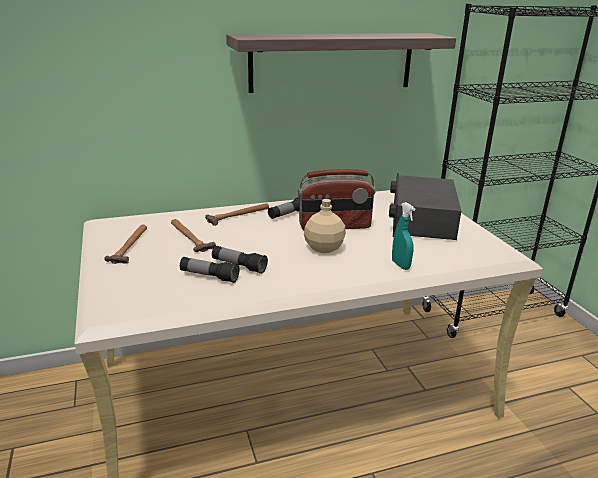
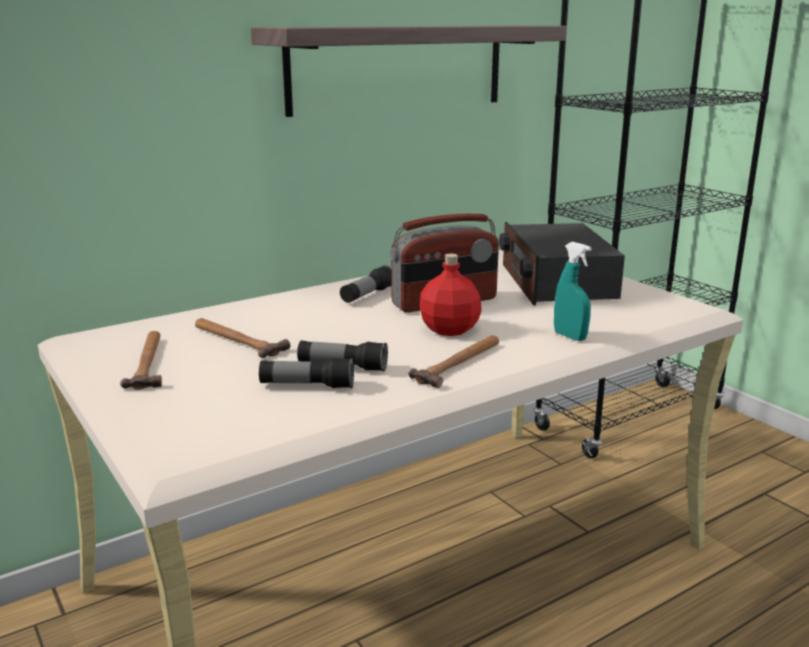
camera: 15 degrees left, 5 degrees down
(239, 215) = (293, 305): hammer -> hammer (459, 363)
(324, 248) = (450, 330): beige bottle -> red bottle

